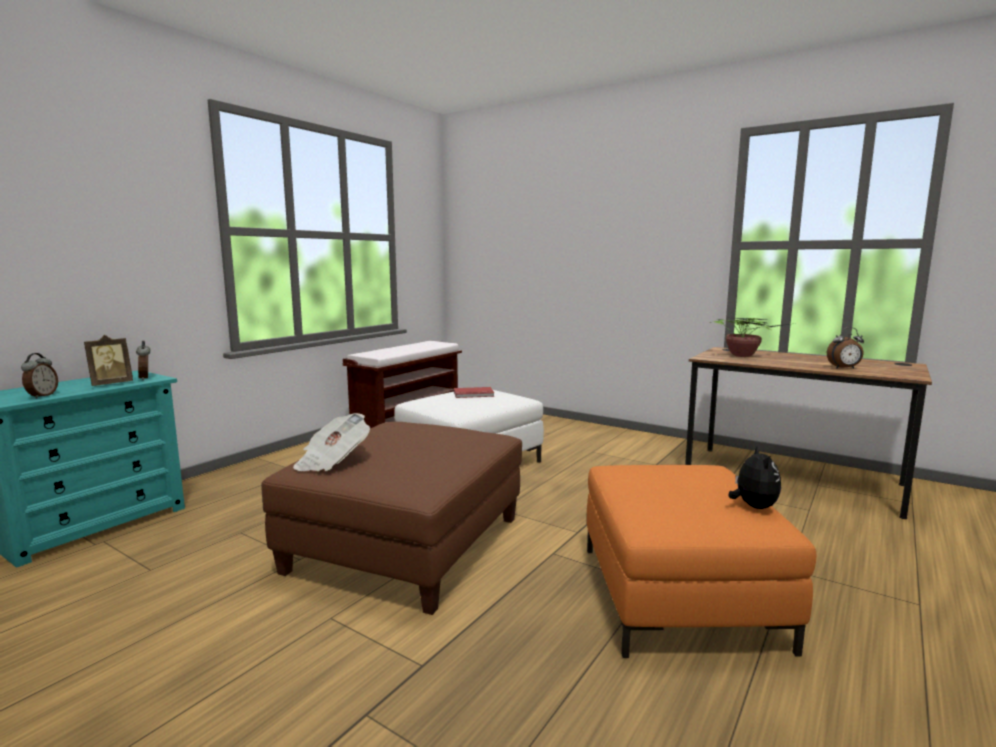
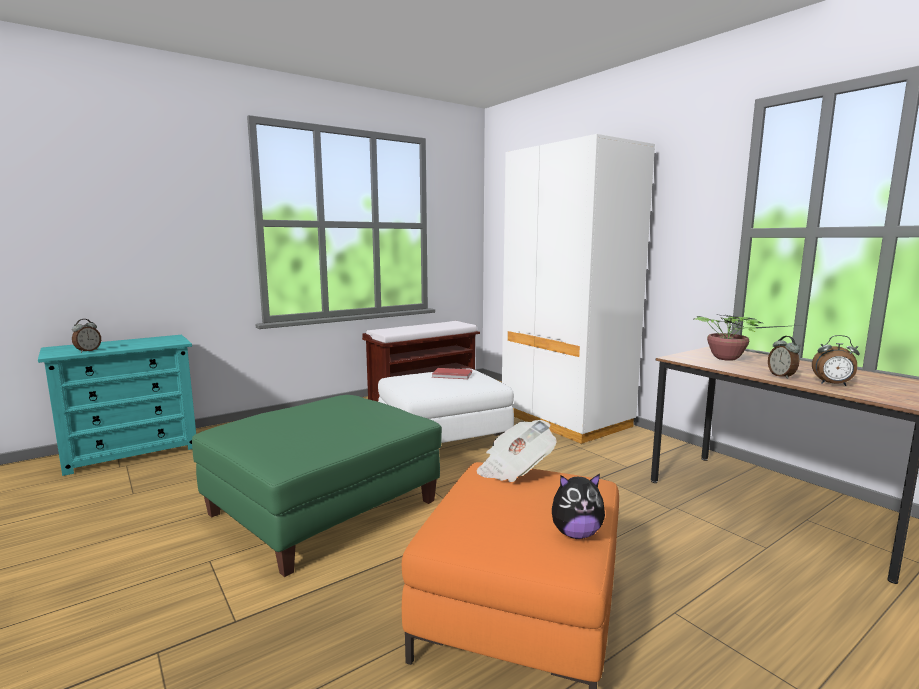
camera: 20 degrees right, 0 degrees up
(111, 384) = (143, 345): picture frame -> none
(146, 378) = (172, 341): alarm clock -> alarm clock (782, 376)
(332, 462) = (251, 426): newspaper -> newspaper (514, 469)
(406, 543) = (324, 507): brown ottoman -> green ottoman
(567, 431) = (565, 420): none -> white wardrobe
(753, 506) = (575, 534): plush toy -> plush toy turned 60 degrees clockwise

